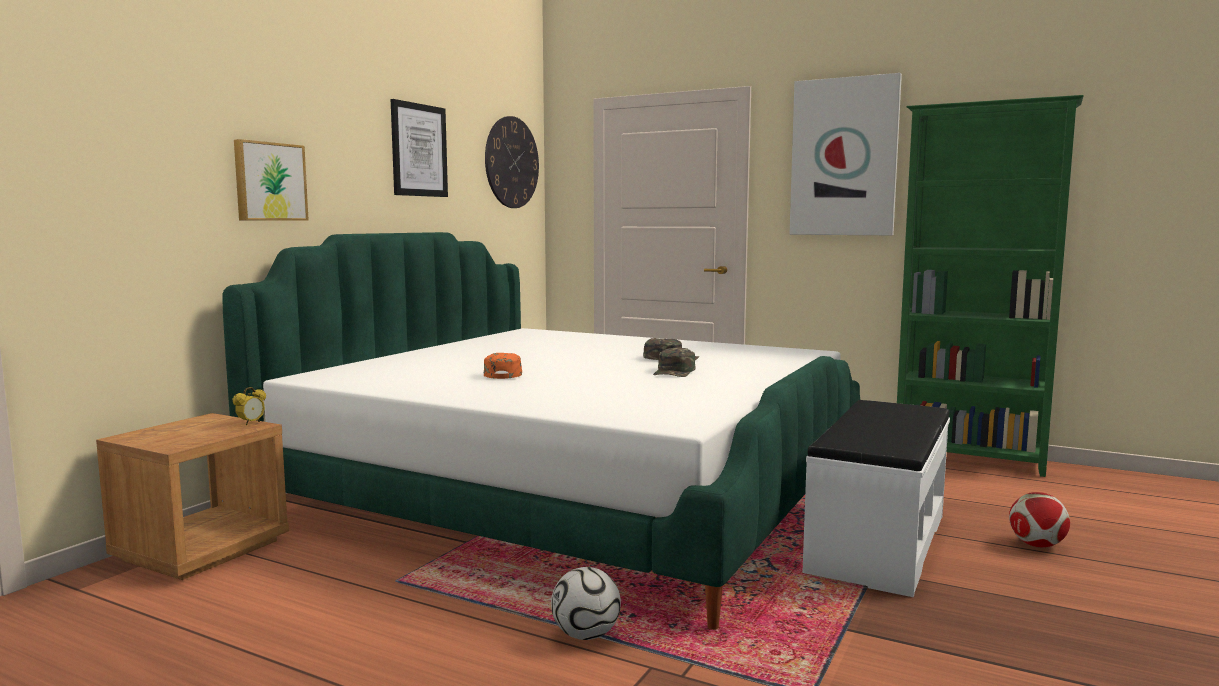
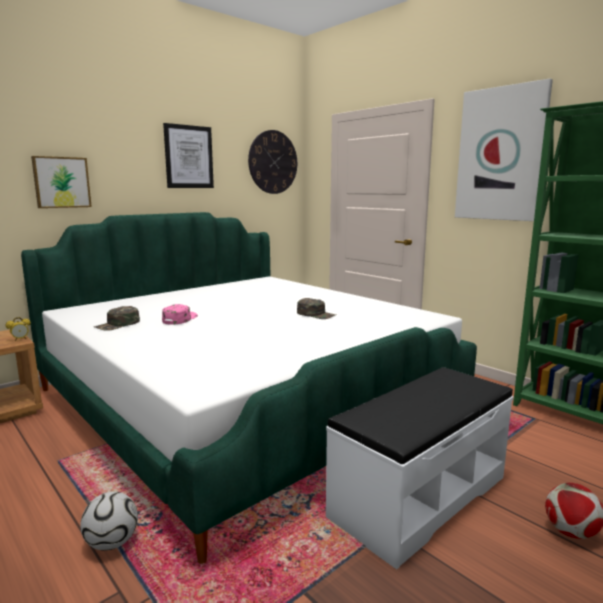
camera: 20 degrees right, 5 degrees up
(502, 374) = (179, 319): orange cap -> pink cap
(675, 372) = (295, 329): green cap -> green cap (117, 324)

